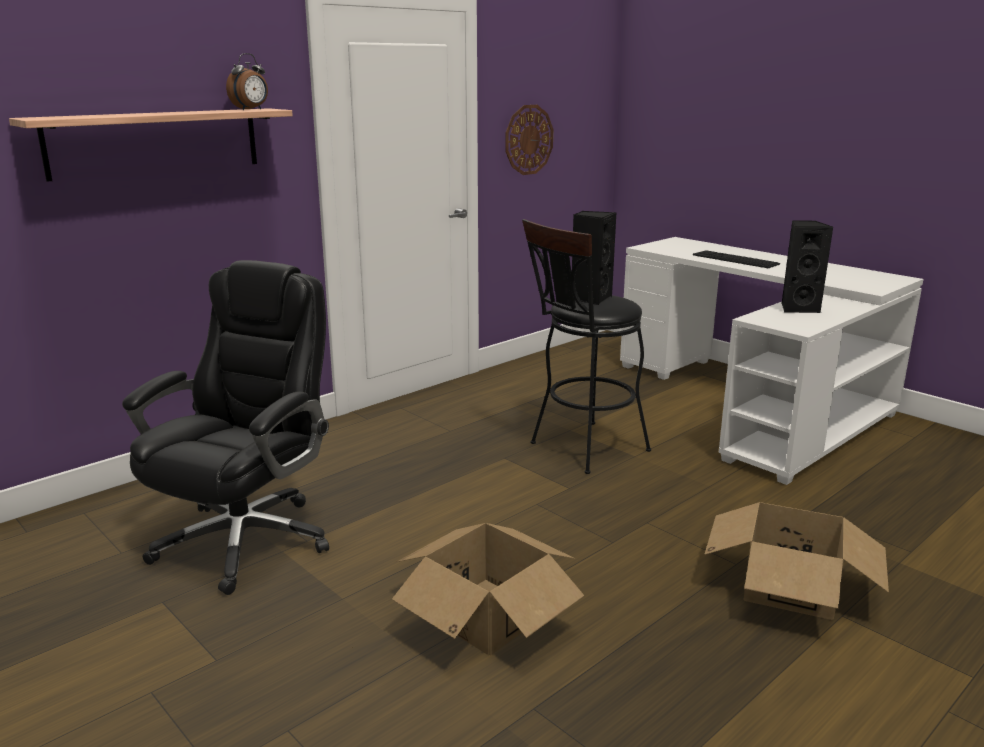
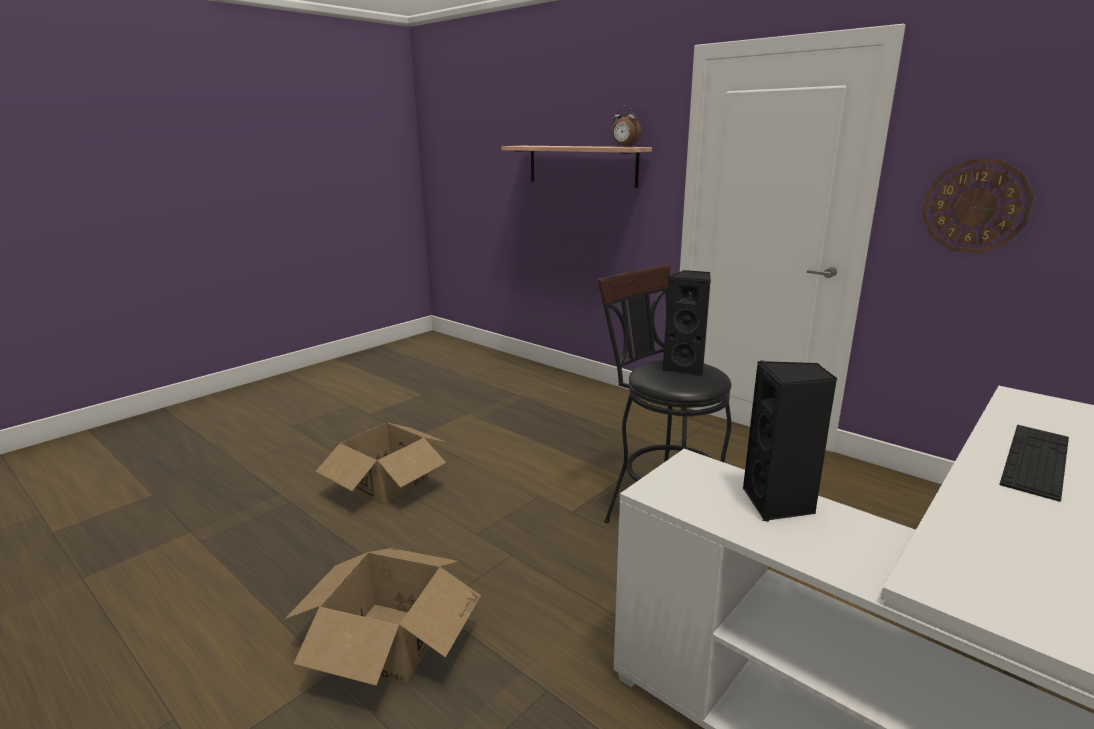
camera: 85 degrees right, 0 degrees up
(247, 539) = (483, 402): black office chair -> none

